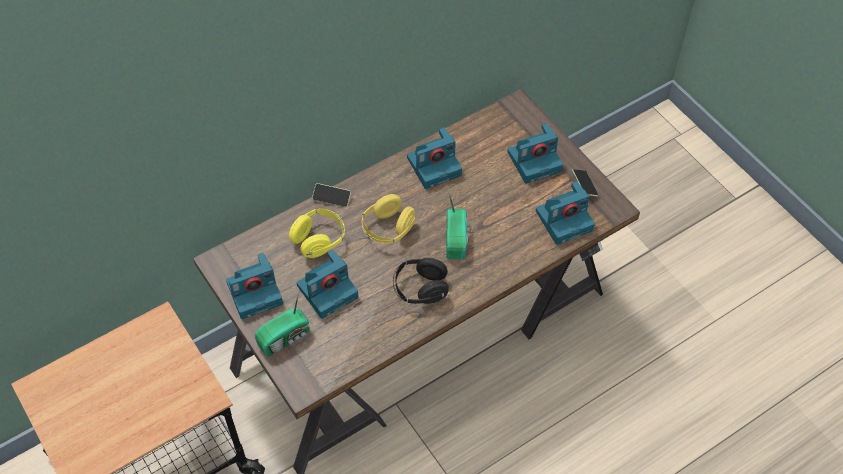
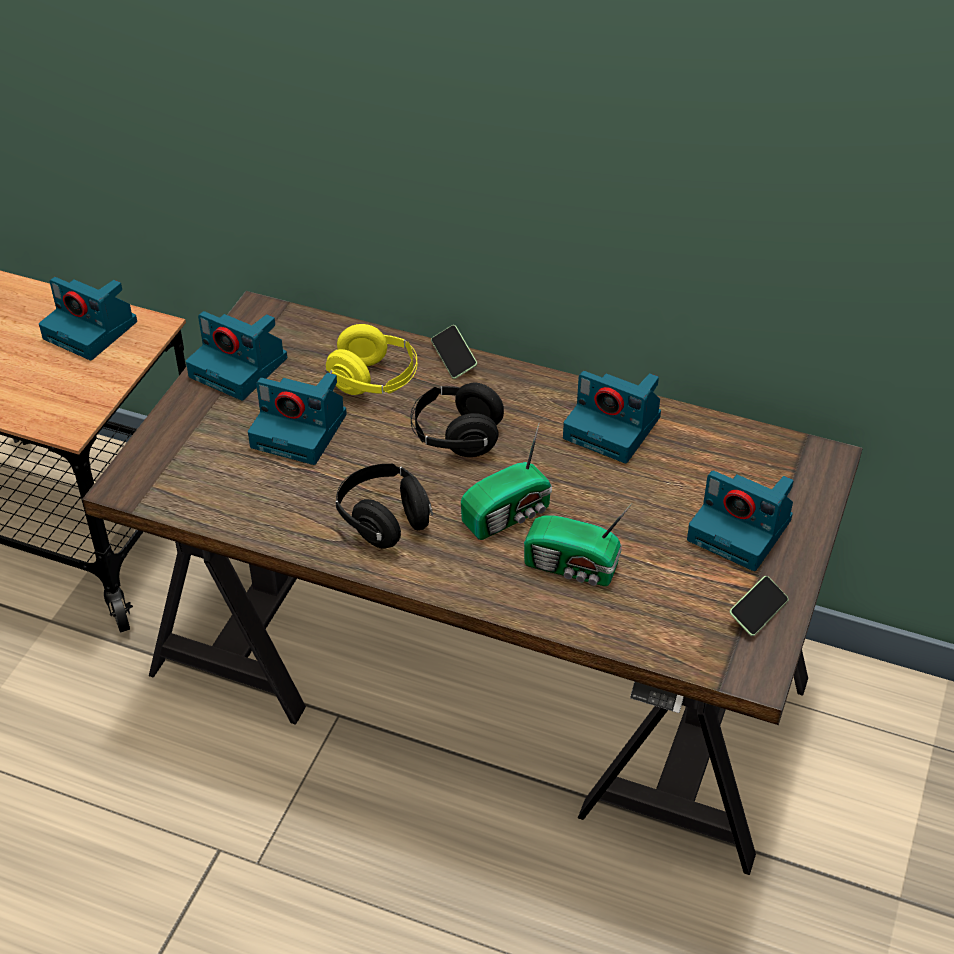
camera: 55 degrees right, 10 degrees down
(286, 338) = (192, 430): radio -> radio (573, 568)
(388, 229) = (456, 436): yellow headphones -> black headphones
(565, 220) = (666, 620): camera -> camera (92, 330)

